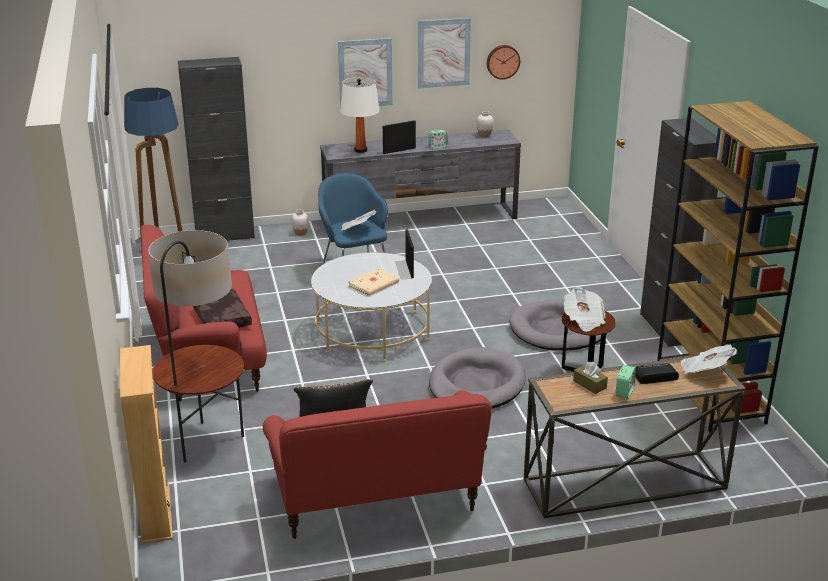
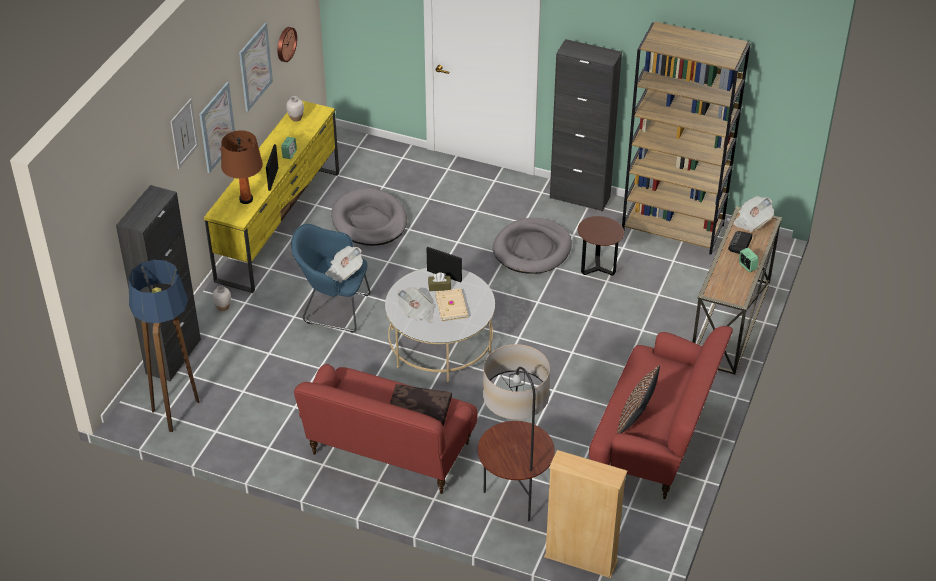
camera: 55 degrees left, 15 degrees up
(309, 45) = (184, 133): none -> picture
(360, 150) = (246, 199): white table lamp -> brown table lamp
(421, 220) = (279, 225): grey tv stand -> yellow tv stand
(476, 384) = (564, 326): grey dog bed -> grey dog bed (369, 221)
(583, 320) = (599, 232): newspaper -> newspaper (417, 313)
(589, 384) = (727, 275): brown tissue box -> brown tissue box (439, 287)

